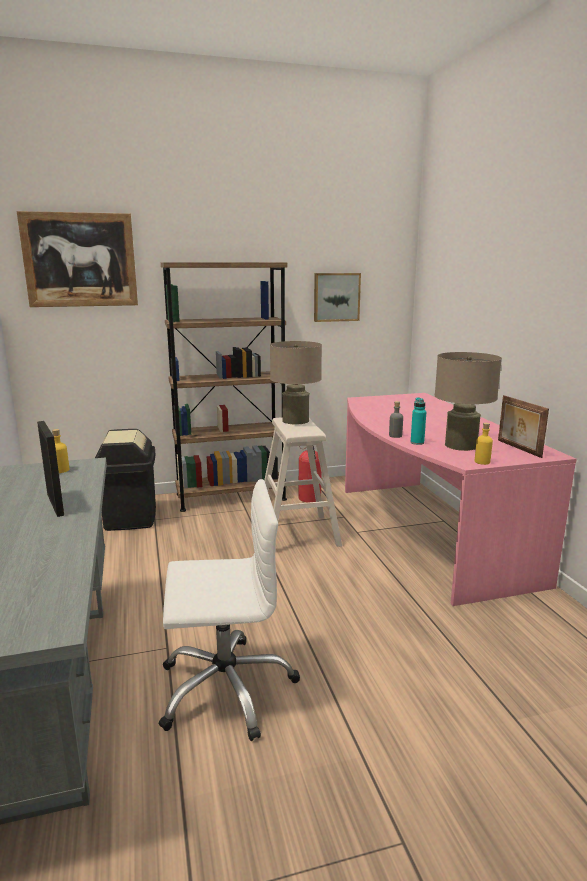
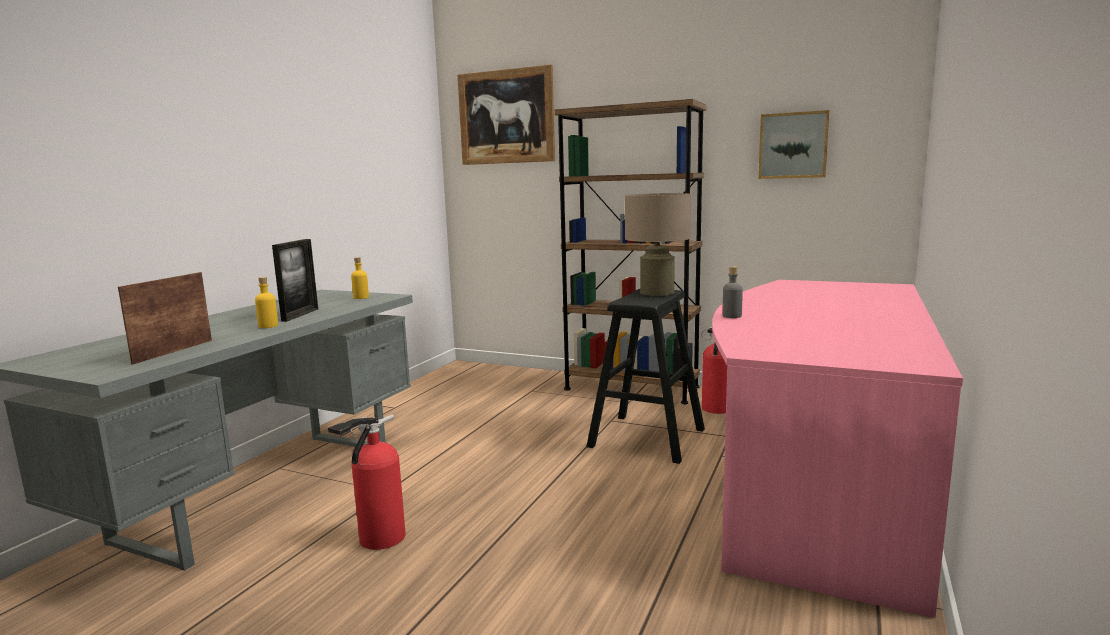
camera: 40 degrees right, 5 degrees down
(130, 518) = (513, 385): black trash can -> none
(226, 687) = (378, 540): white office chair -> fire extinguisher
(297, 533) = (647, 437): beige stool -> black stool
(417, 442) = (741, 325): turquoise bottle -> none
(461, 445) = (796, 336): beige table lamp -> none
(482, 462) = (776, 354): yellow bottle -> yellow bottle (268, 326)
(518, 448) = (882, 352): picture frame -> picture frame (172, 351)

